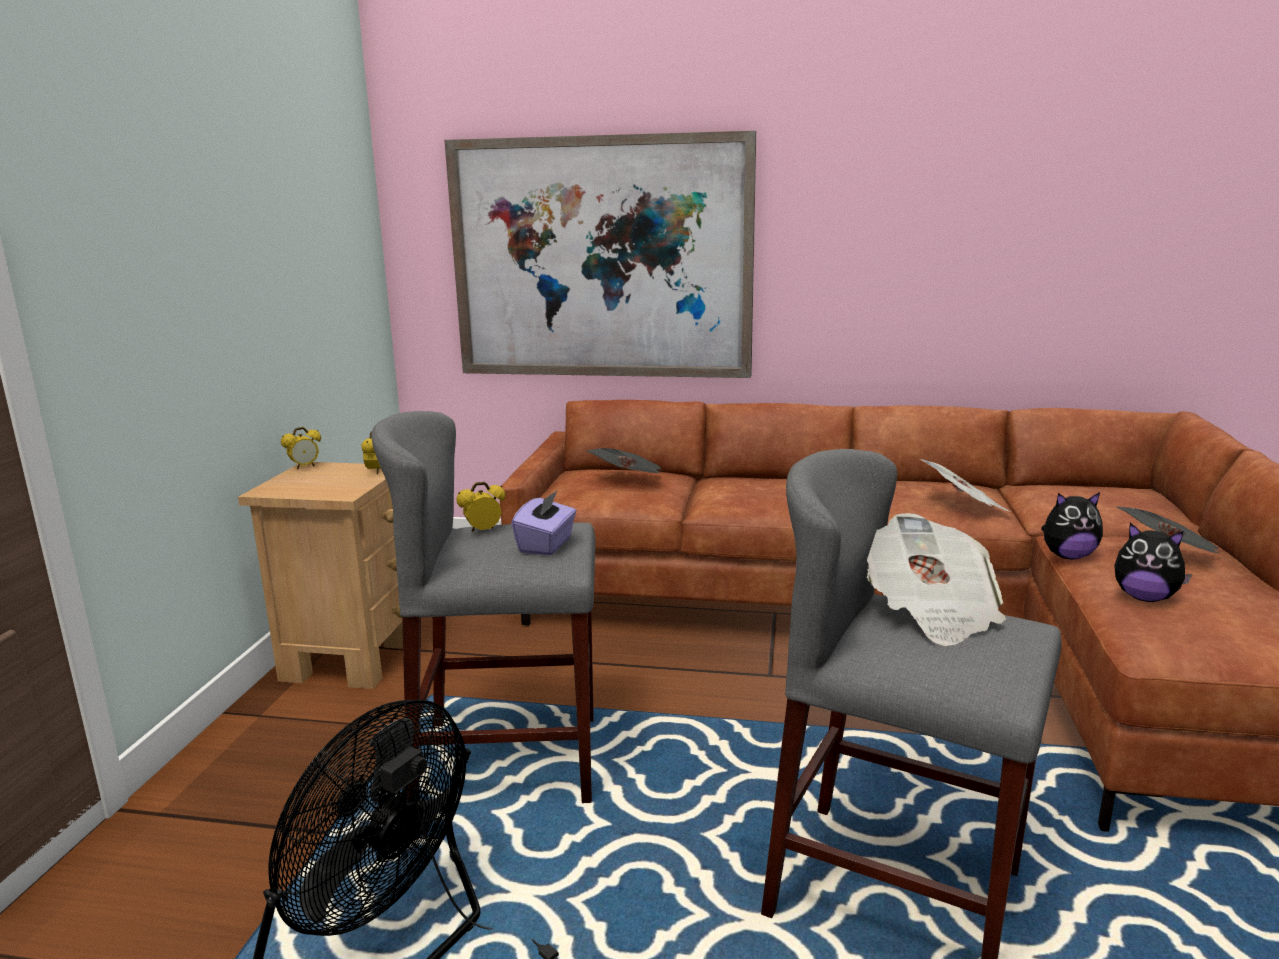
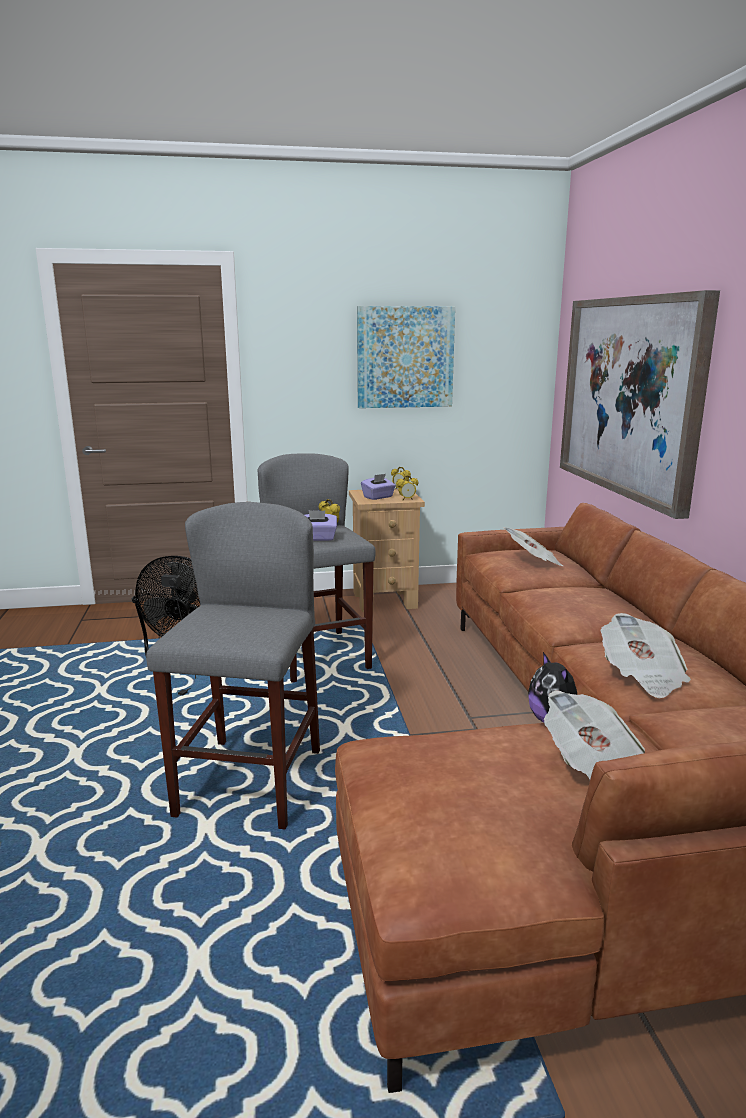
camera: 70 degrees right, 0 degrees up
(253, 232) = (405, 357): none -> picture
(331, 484) = (378, 497): none -> purple tissue box
(931, 612) = (264, 617): newspaper -> none
(1145, 598) = (472, 750): plush toy -> none

